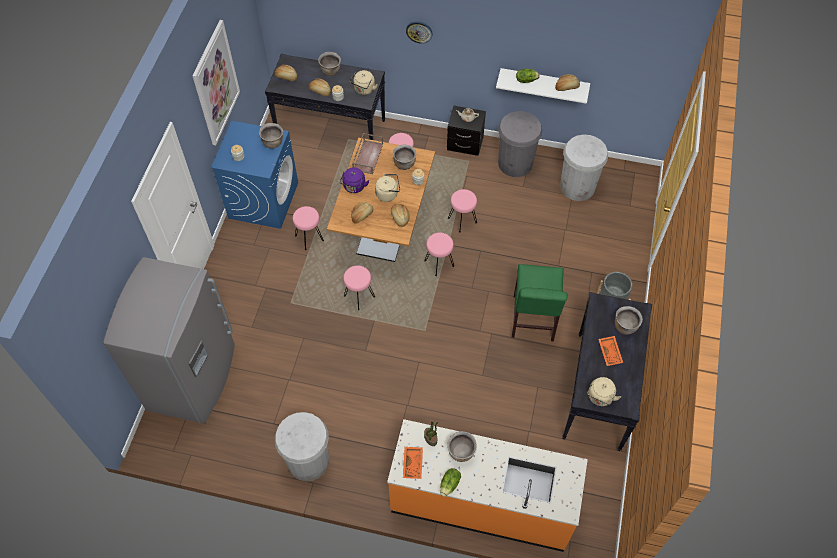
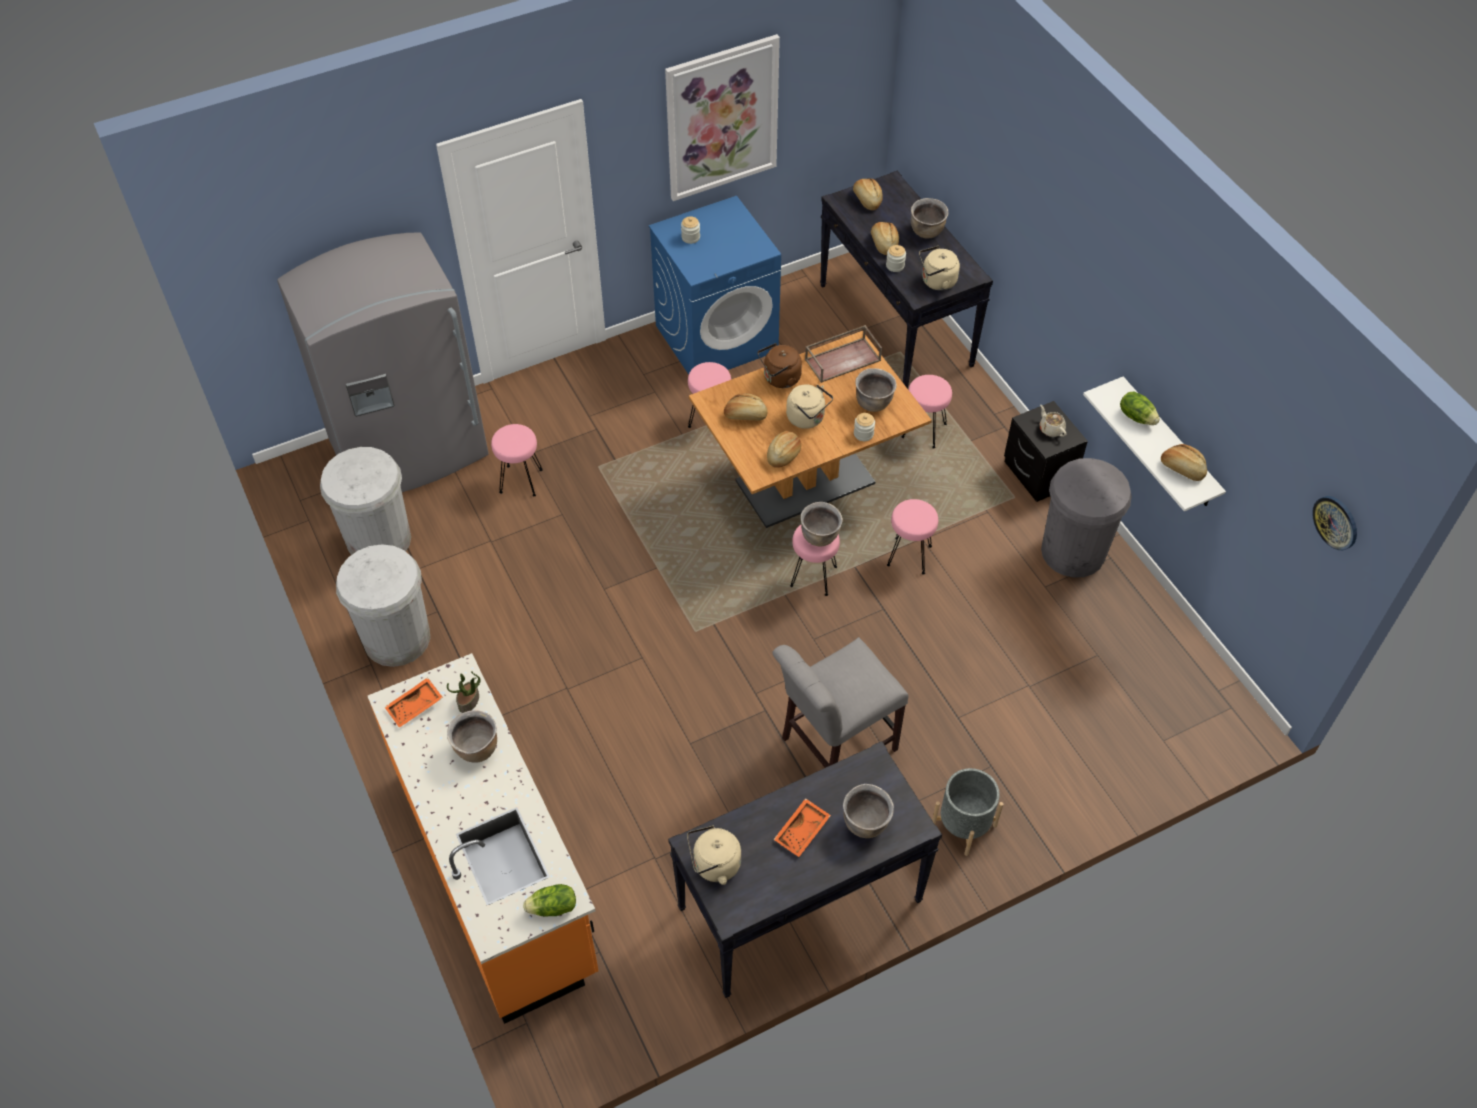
camera: 50 degrees right, 5 degrees down
(273, 143) = (746, 252): brown cooking pot -> brown cooking pot (820, 536)
(354, 187) = (780, 379): purple kettle -> brown kettle
(359, 296) = (676, 527): pink stool -> pink stool (520, 480)
(419, 31) = (1046, 240): wall clock -> wall clock (1336, 522)
(450, 484) = (418, 767): lettuce -> lettuce (553, 908)
(532, 321) = (833, 746): green chair -> grey chair
(577, 186) = (1120, 651): white trash can -> white trash can (379, 540)

